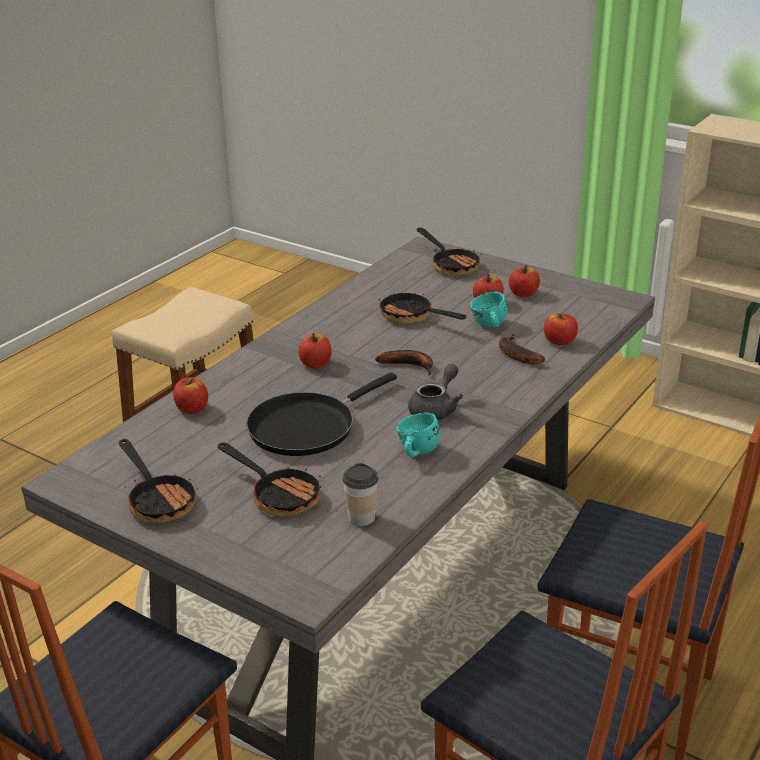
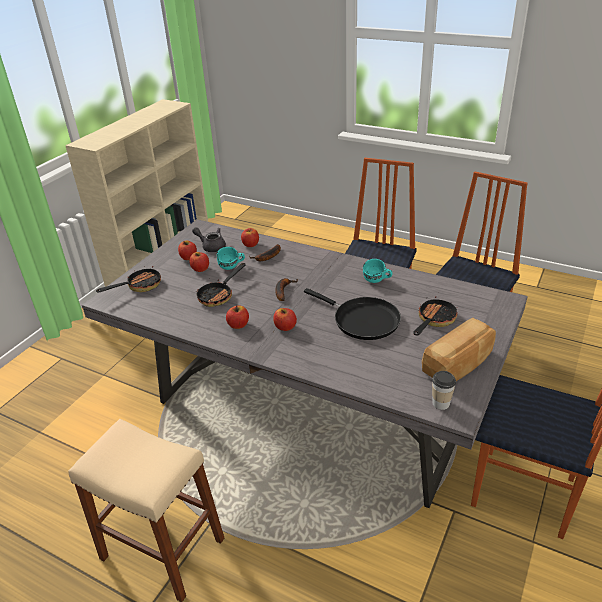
camera: 95 degrees left, 5 degrees up
(158, 500) = (459, 365): frying pan -> bread
(192, 409) = (353, 372): apple -> apple (238, 325)
(361, 518) = (441, 291): cup -> cup (441, 403)
(436, 409) = (331, 278): grey teapot -> grey teapot (211, 246)

